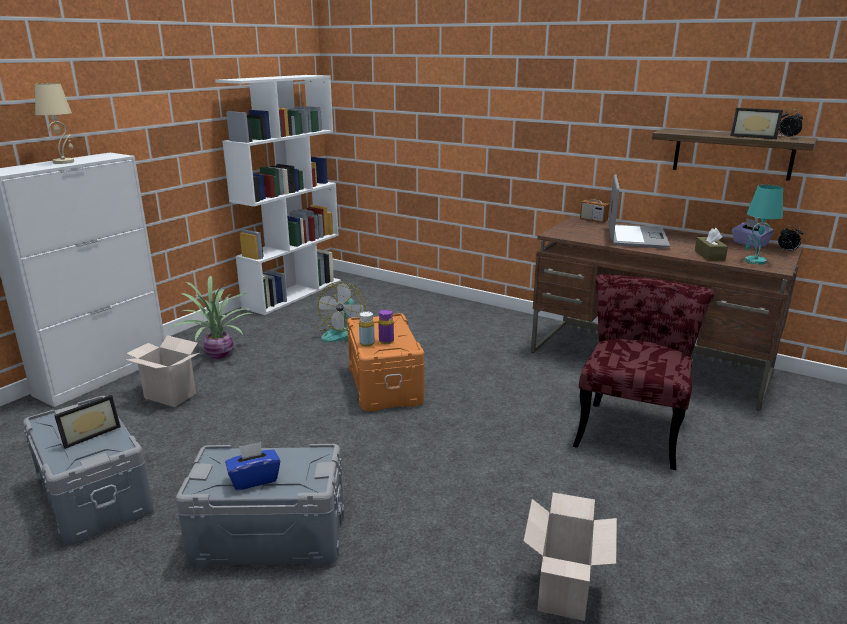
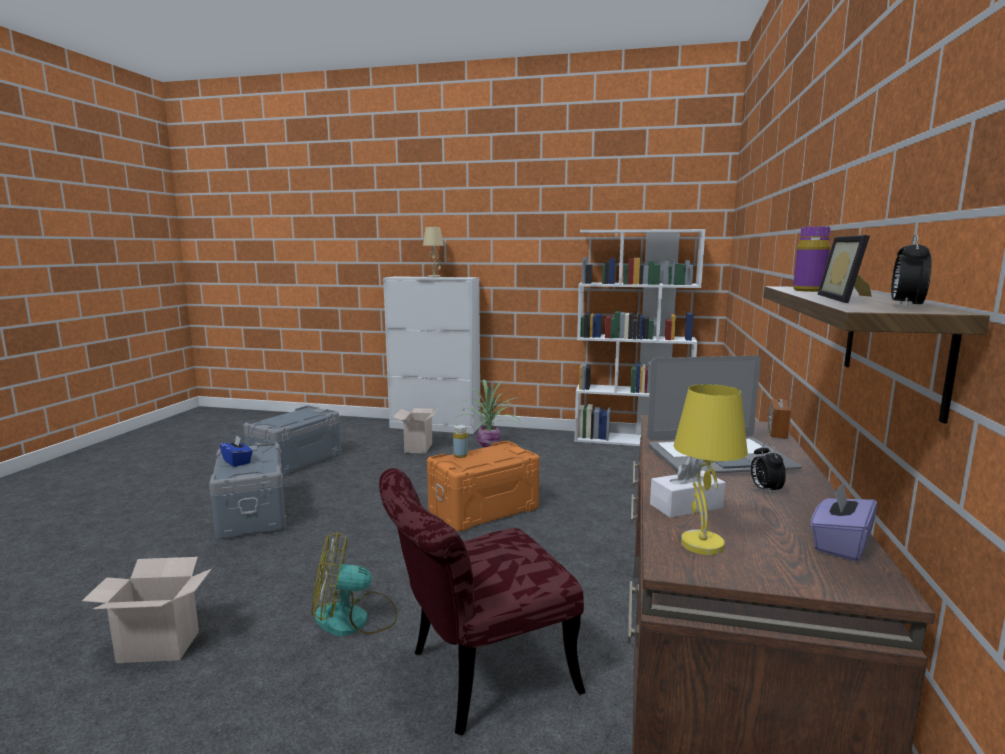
camera: 70 degrees right, 10 degrees down
(89, 434) = (293, 420): picture frame -> none
(341, 332) = (572, 473): fan -> fan (354, 619)
(386, 341) = (470, 461): purple bottle -> purple bottle (808, 290)
(631, 427) = (476, 676): red chair -> red chair turned 150 degrees clockwise
(709, 255) = (686, 506): brown tissue box -> white tissue box
(754, 261) = (700, 544): turquoise table lamp -> yellow table lamp
(787, 251) = (852, 587): alarm clock -> alarm clock (765, 490)

